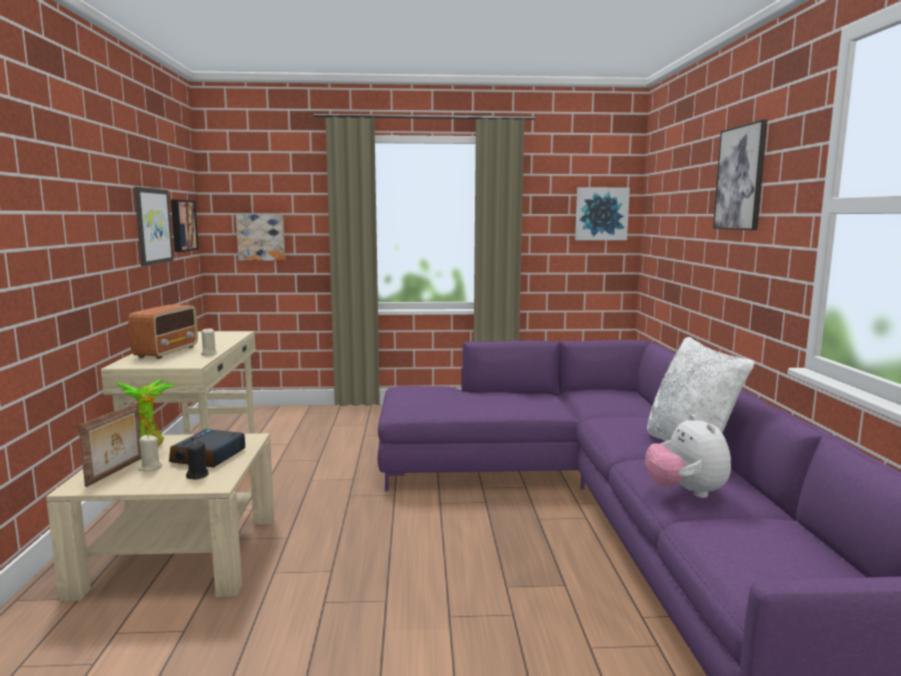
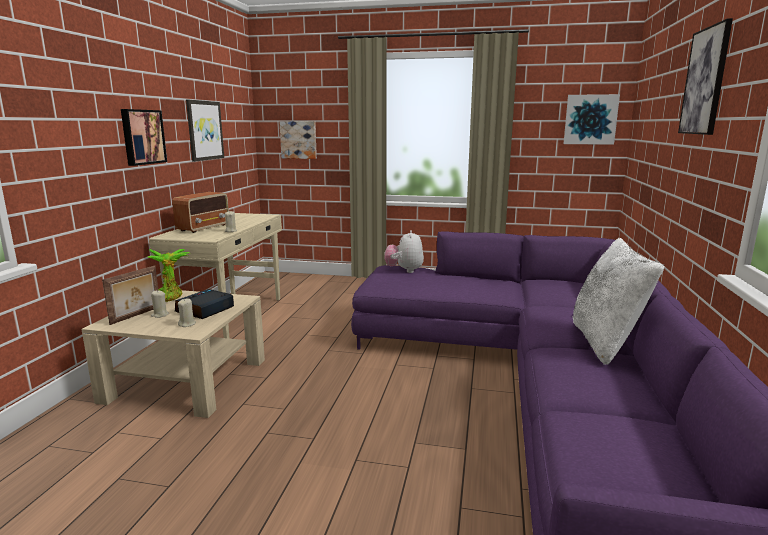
camera: 15 degrees right, 5 degrees up
(182, 225) = (235, 130): picture -> picture (142, 137)
(198, 475) = (187, 324): black candle -> beige candle
(685, 492) = (574, 384): plush toy -> plush toy (404, 270)

